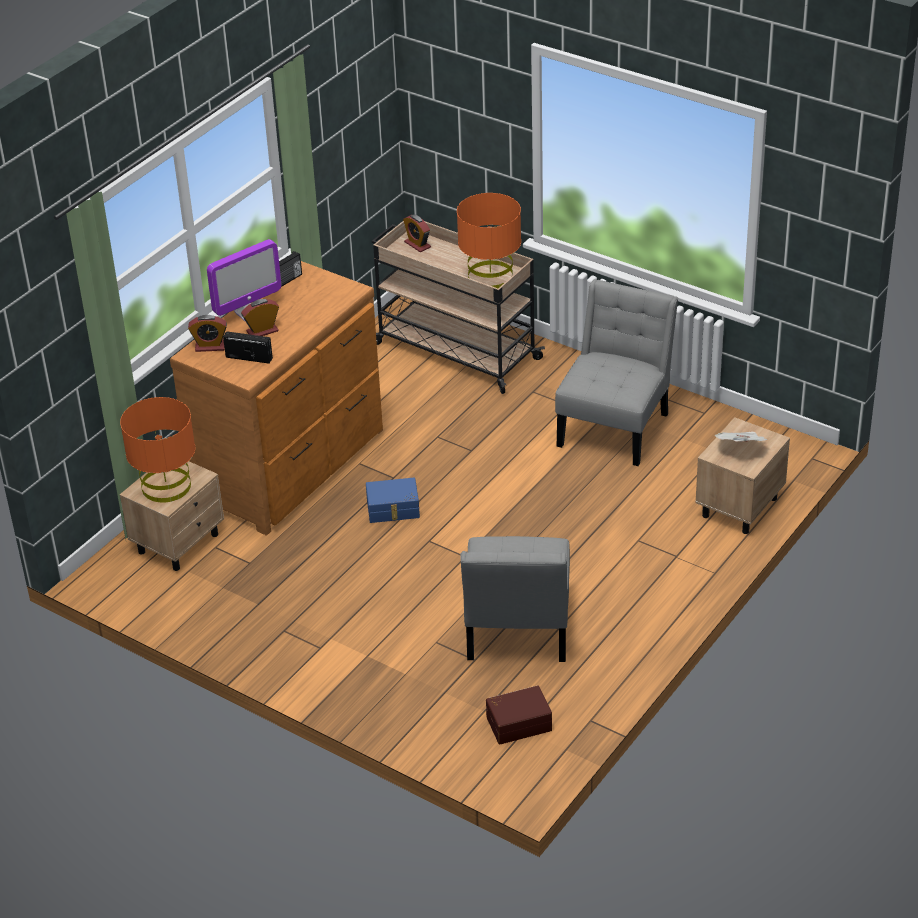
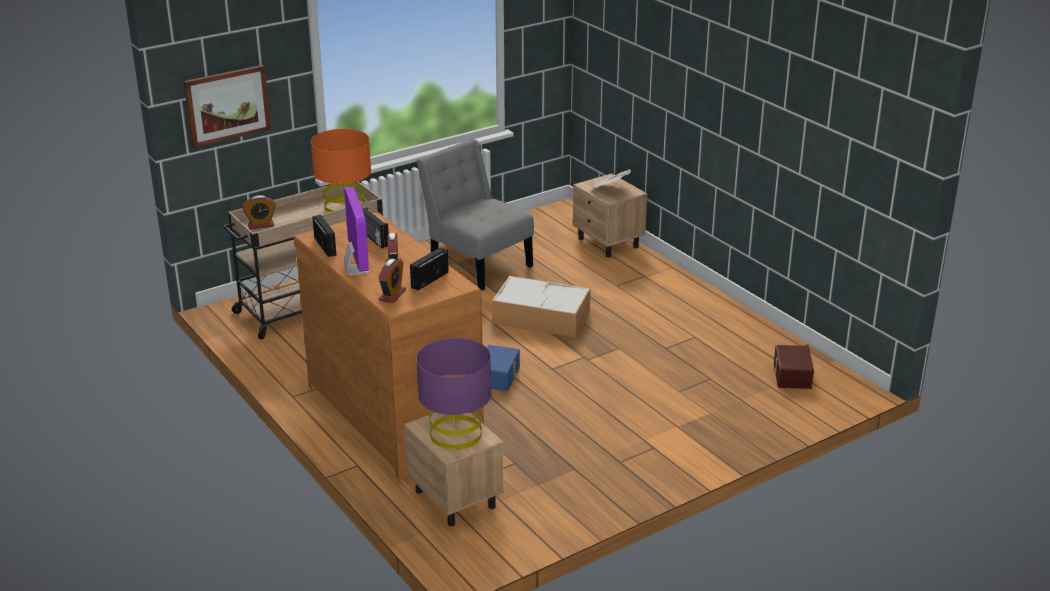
camera: 70 degrees left, 10 degrees down
(166, 486) = (456, 434): orange table lamp -> purple table lamp
(314, 303) = (374, 239): none -> radio
(447, 119) = (227, 105): none -> picture
(517, 632) = (689, 354): grey chair -> none
(529, 505) = (543, 317): none -> storage box

